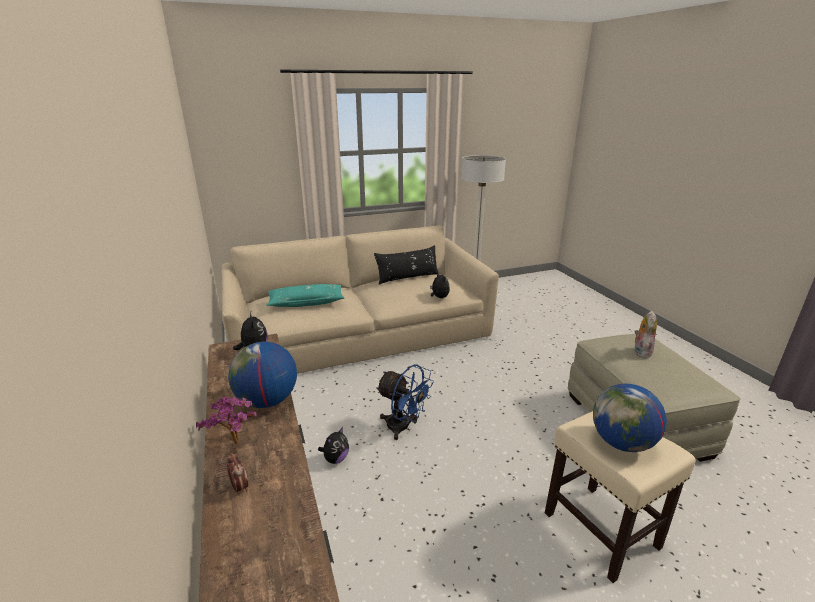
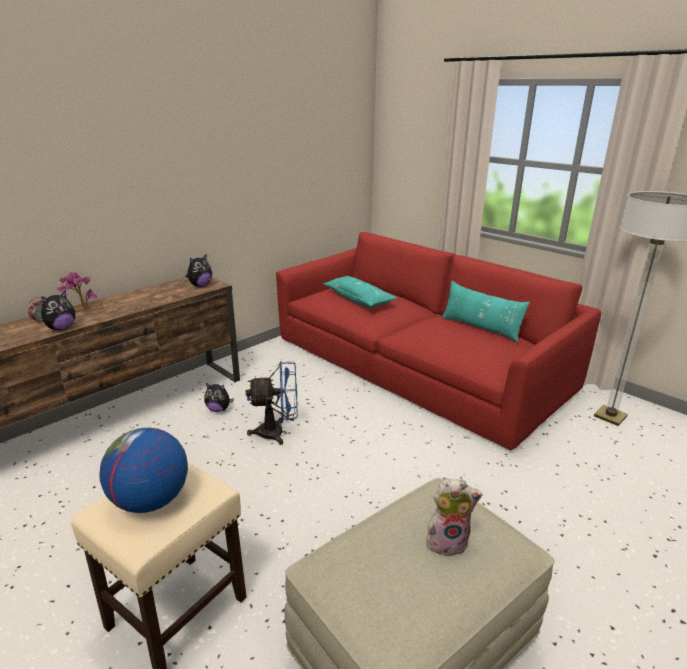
camera: 65 degrees right, 0 degrees up
(267, 401) = (133, 305): globe -> none
(360, 332) = (418, 364): beige sofa -> red sofa
(403, 427) = (278, 432): blue fan -> blue fan turned 105 degrees counterclockwise
(407, 278) = (480, 328): black pillow -> turquoise pillow
(439, 297) = (456, 356): plush toy -> plush toy (61, 328)

